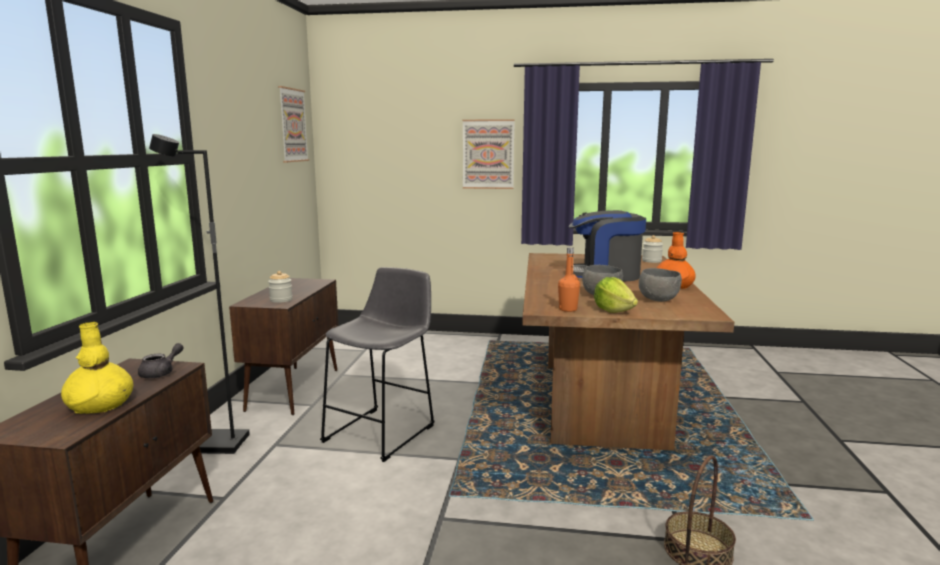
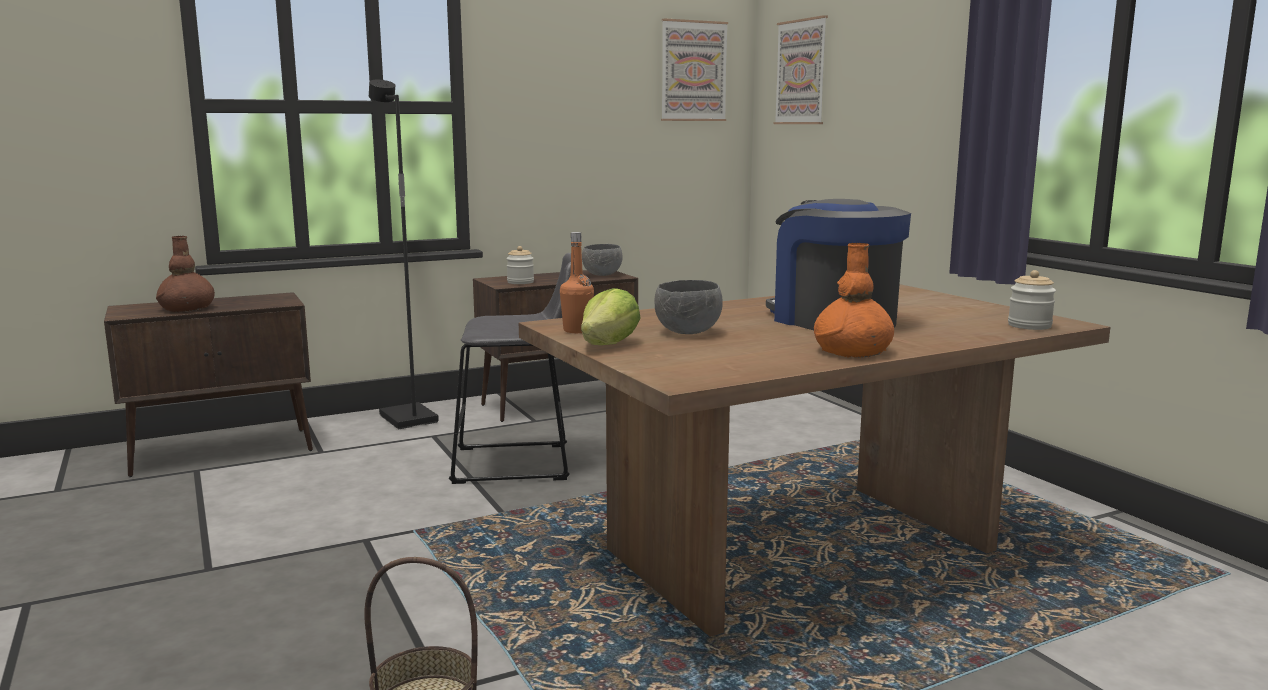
camera: 55 degrees right, 0 degrees up
(101, 404) = (187, 308): yellow vase -> brown vase
(161, 373) = (267, 303): grey teapot -> none
(488, 154) = (932, 108): picture -> picture (801, 72)
(659, 300) = (725, 354): grey bowl -> grey bowl (603, 275)

